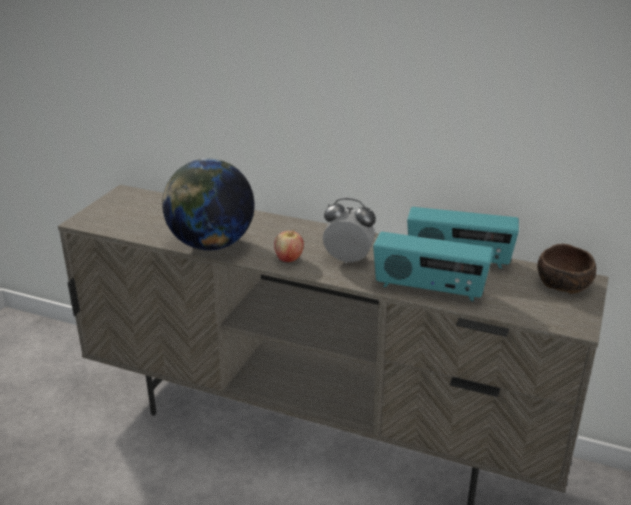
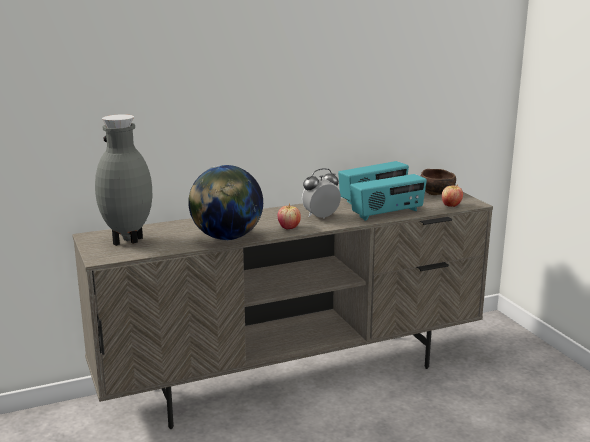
camera: 45 degrees left, 10 degrees down
(135, 212) = (128, 241): none -> grey vase
(536, 314) = (451, 205): none -> apple

